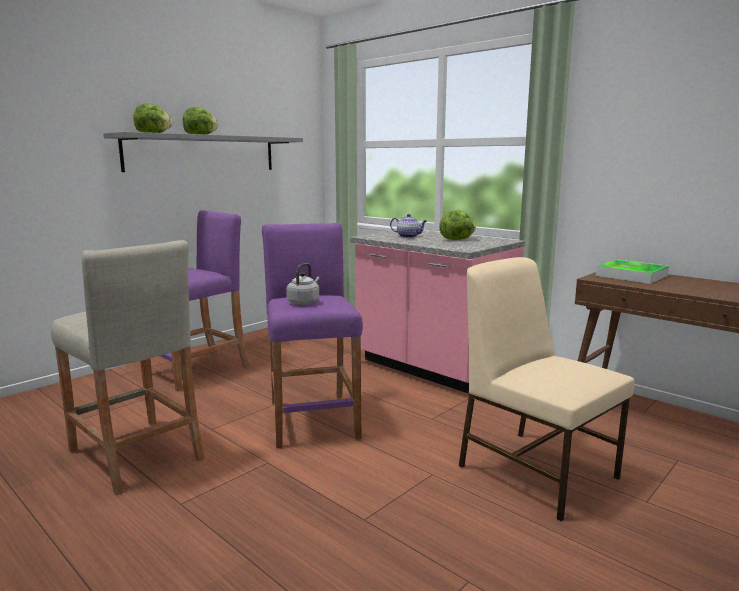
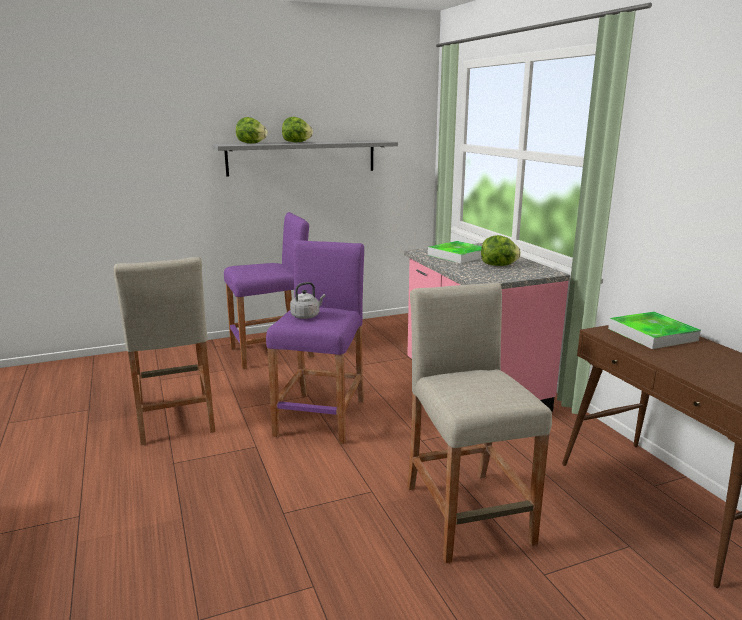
camera: 25 degrees right, 5 degrees up
(408, 236) = (458, 255): teapot -> tray
(535, 470) = (467, 513): beige chair -> beige stool

